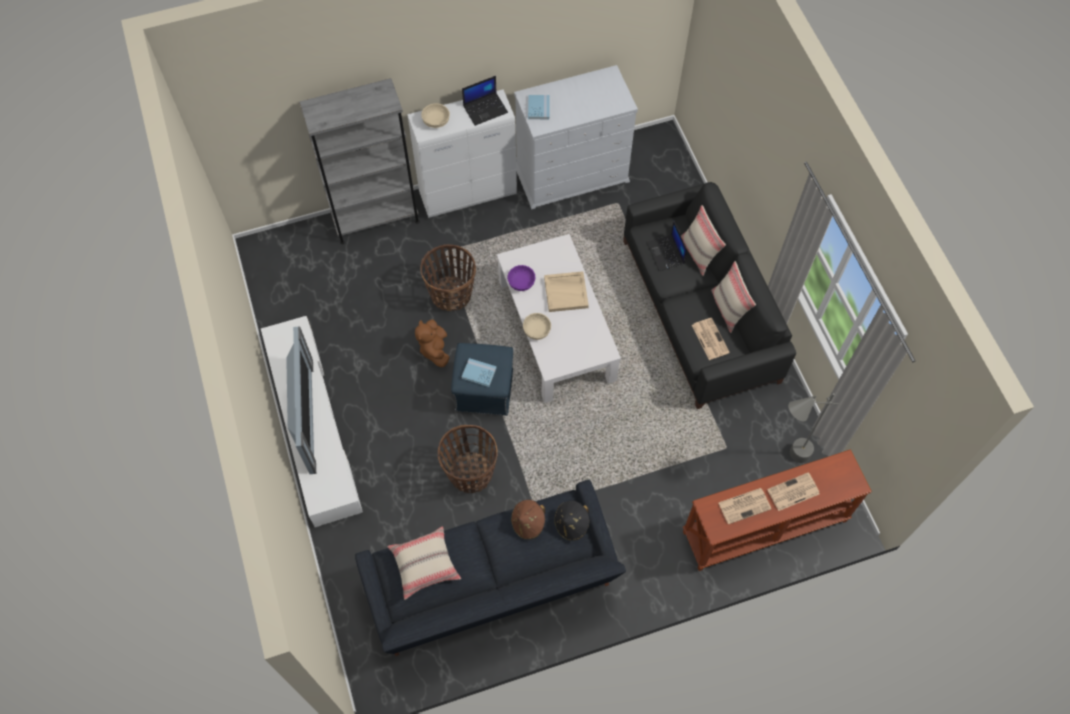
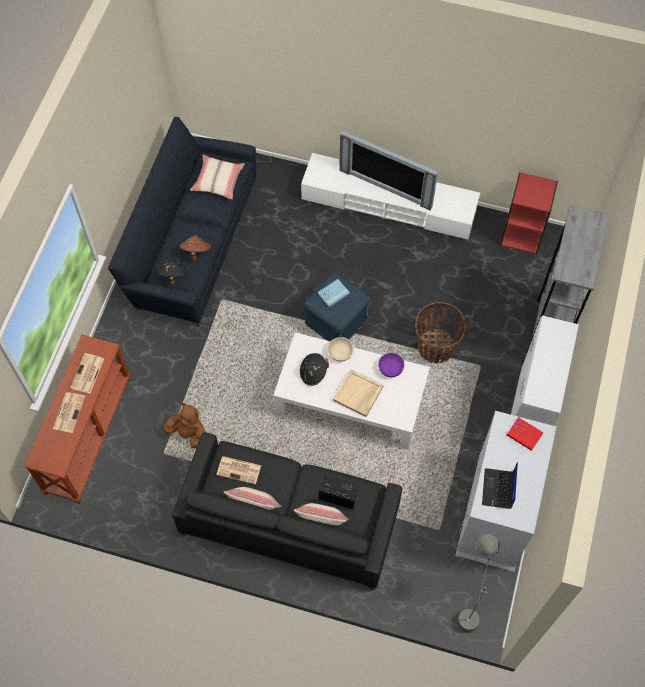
camera: 125 degrees right, 0 degrees up
(274, 291) = (522, 234): none -> red bookcase
(434, 349) = (395, 309): brown plush toy -> brown plush toy (188, 433)
(436, 121) = (556, 341): beige bowl -> none
(470, 473) = (279, 276): basket -> none
(485, 109) = (546, 385): laptop -> laptop (498, 489)
(538, 108) = (524, 434): blue book -> red book
(574, 339) = (313, 373): none -> black hat
(785, 461) = (120, 487): grey floor lamp -> grey floor lamp (468, 604)

